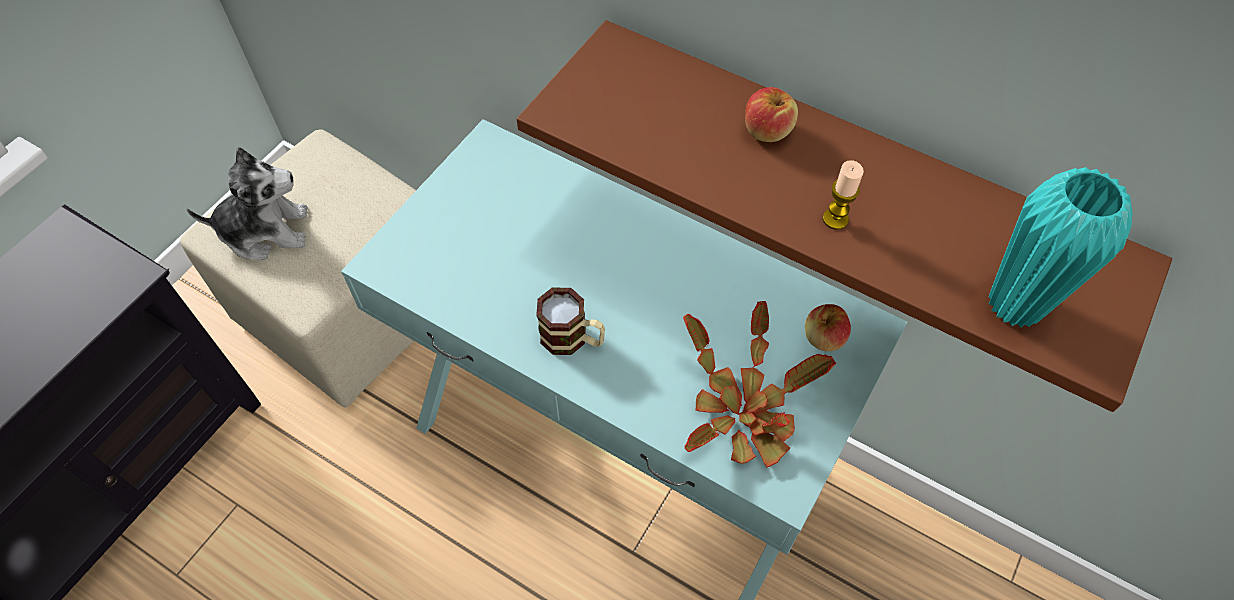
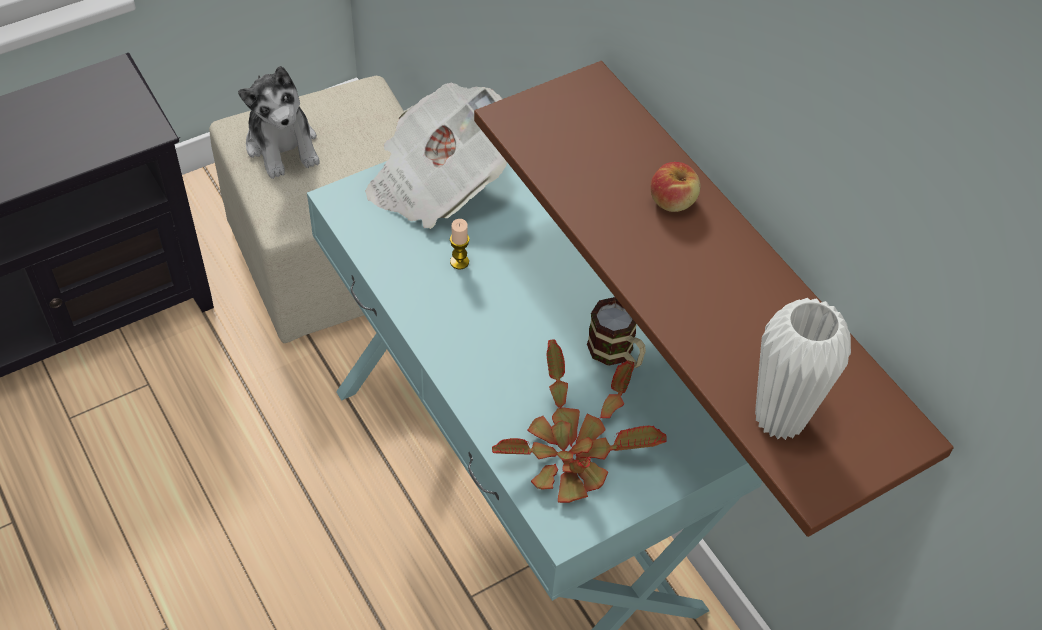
camera: 25 degrees right, 5 degrees down
(265, 231) = (283, 145): plush toy -> plush toy turned 45 degrees clockwise
(462, 206) = (437, 182): none -> newspaper
(572, 339) = (462, 329): mug -> mug (616, 353)
(823, 338) = (684, 427): apple -> none
(835, 219) = (677, 291): candle -> candle (459, 262)
(1015, 304) = (779, 418): turquoise vase -> white vase

